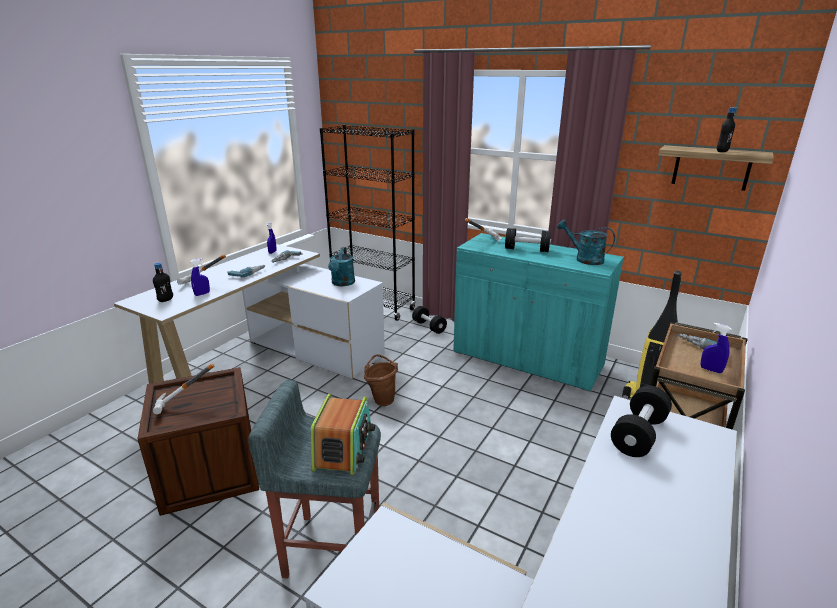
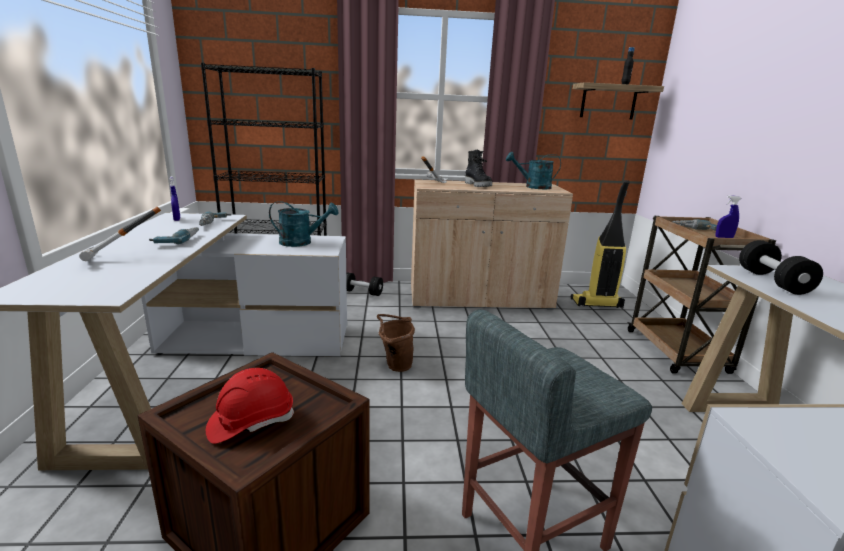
camera: 35 degrees left, 5 degrees down
(165, 300) = (82, 283): black bottle -> none
(185, 406) = (251, 422): hammer -> red hard hat
(202, 294) = (141, 267): blue spray bottle -> none
(342, 283) = (301, 242): turquoise watering can -> turquoise watering can turned 60 degrees counterclockwise
(344, 448) = (577, 375): radio -> none
(527, 249) = (478, 185): black dumbbell -> black boot
(527, 359) = (480, 298): turquoise cabinet -> beige cabinet

